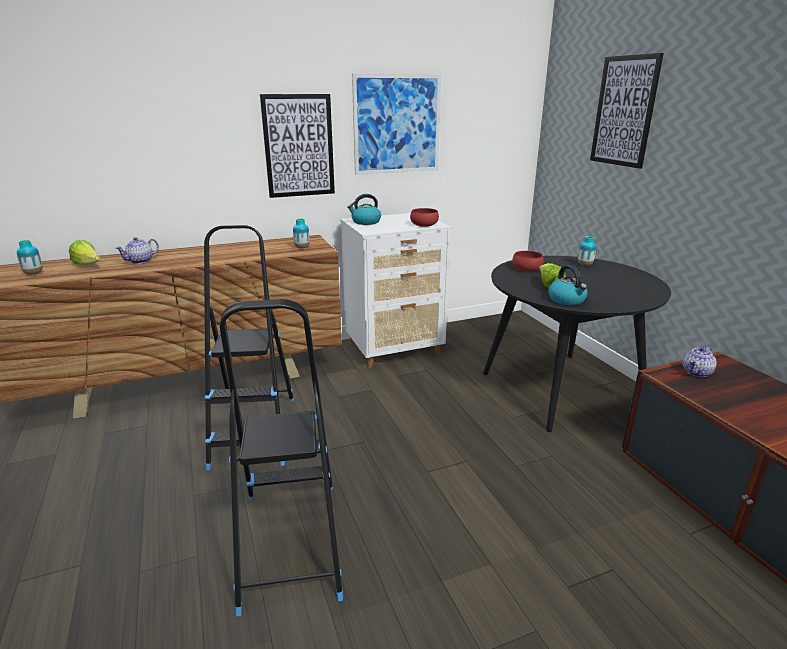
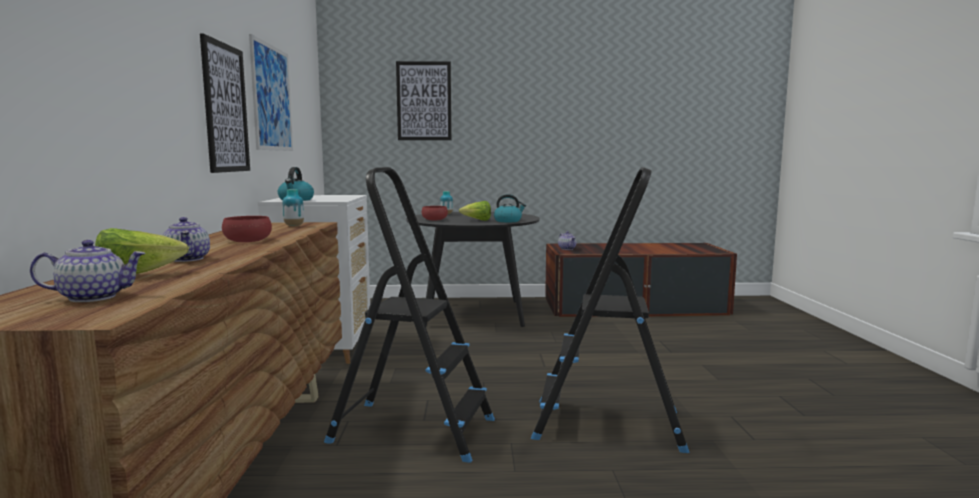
camera: 70 degrees left, 15 degrees down
(33, 273) = (94, 297): vase -> teapot
(424, 225) = (346, 196): red bowl -> red bowl (247, 240)

